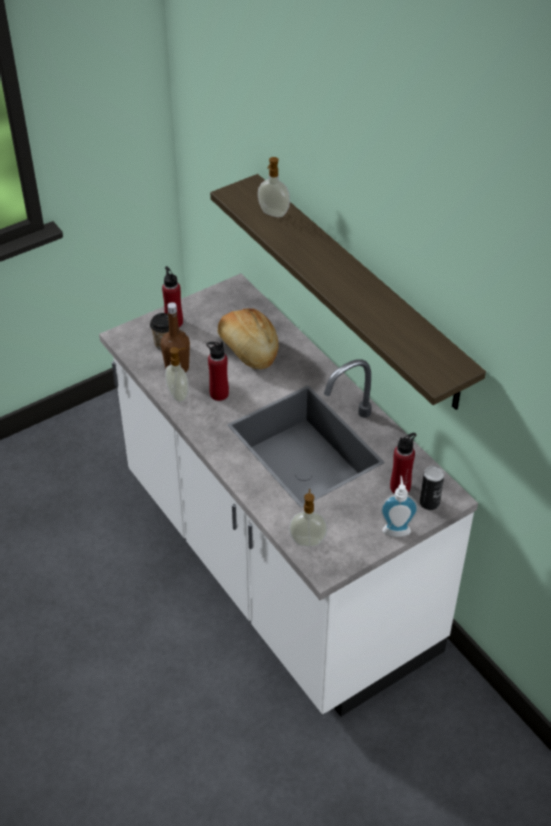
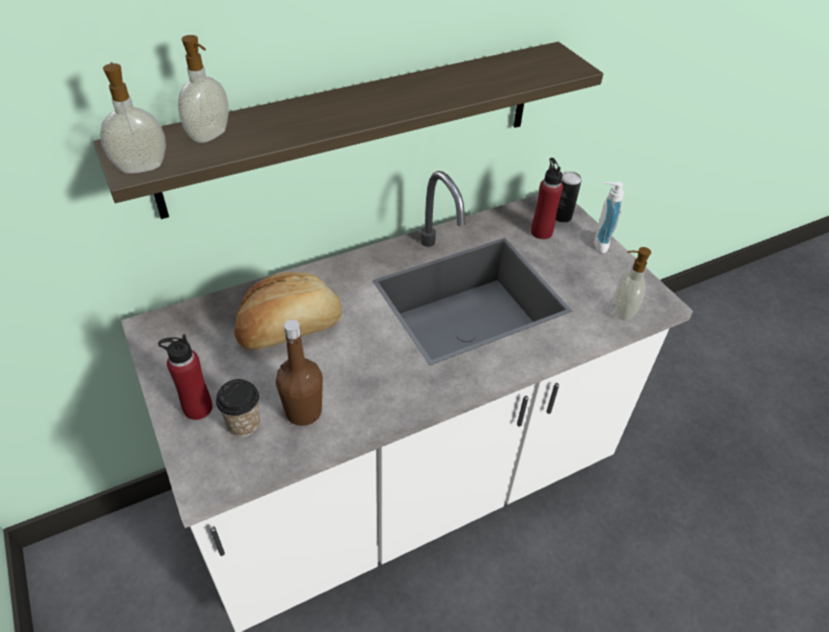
camera: 85 degrees left, 0 degrees up
(179, 395) = (361, 413): soap dispenser -> soap dispenser (141, 166)
(219, 394) = (369, 367): red bottle -> none

